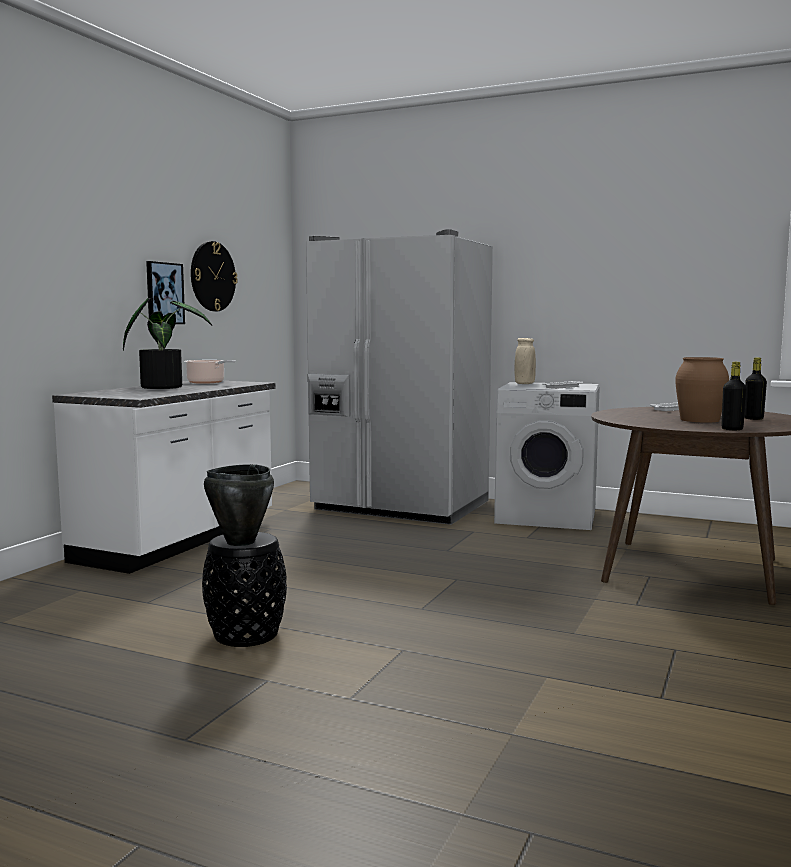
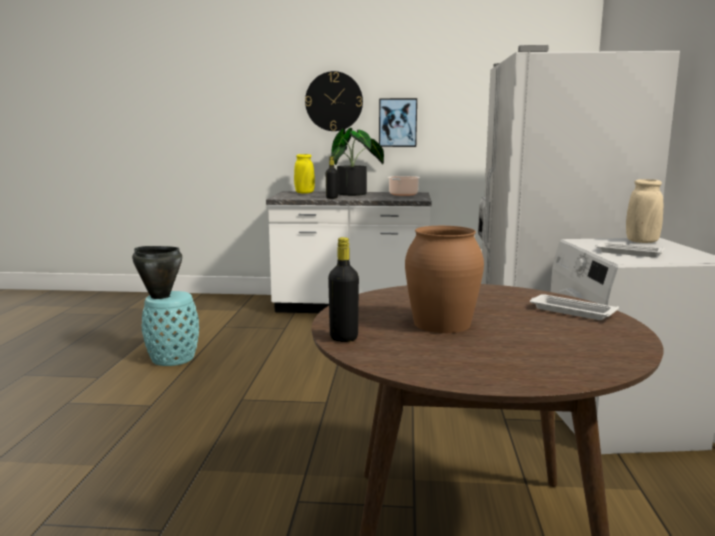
camera: 70 degrees right, 5 degrees up
(106, 392) = (304, 193): none -> yellow vase
(212, 276) = (460, 106): wall clock -> wall clock (334, 101)
(246, 635) = (173, 358): black stool -> turquoise stool
(753, 419) = (505, 352): black bottle -> black bottle (332, 198)

